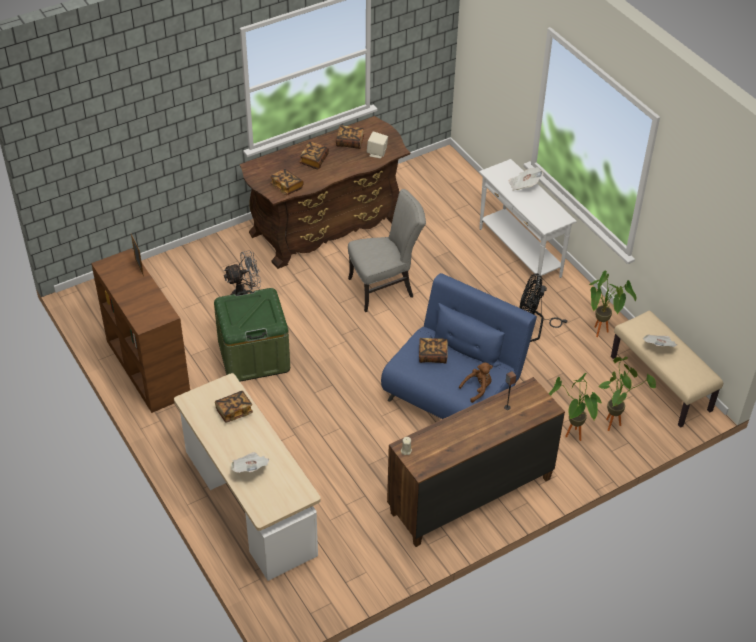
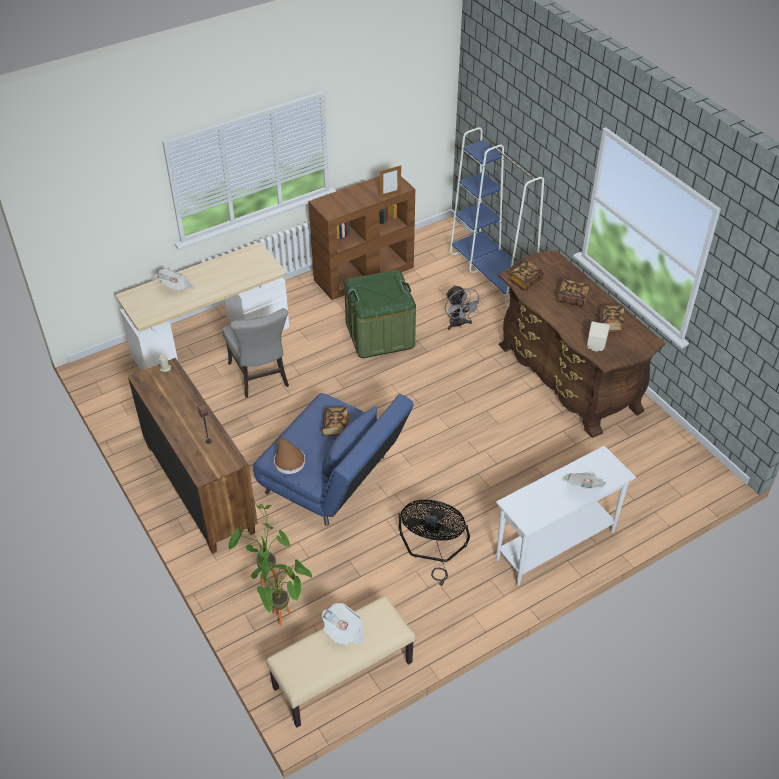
camera: 90 degrees right, 0 degrees up
(170, 266) = (492, 275): none -> blue clothes rack
(234, 411) = (240, 275): book -> none
(385, 287) = (480, 425): grey chair -> grey chair (261, 377)
(477, 389) = (288, 460): brown plush toy -> brown hat
(601, 334) = (422, 619): potted plant -> none

